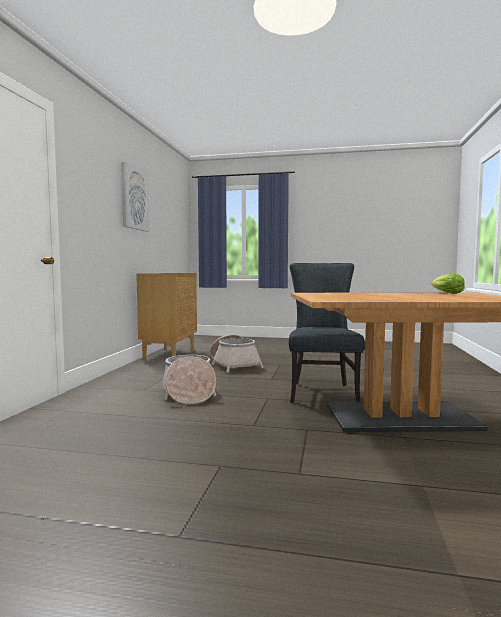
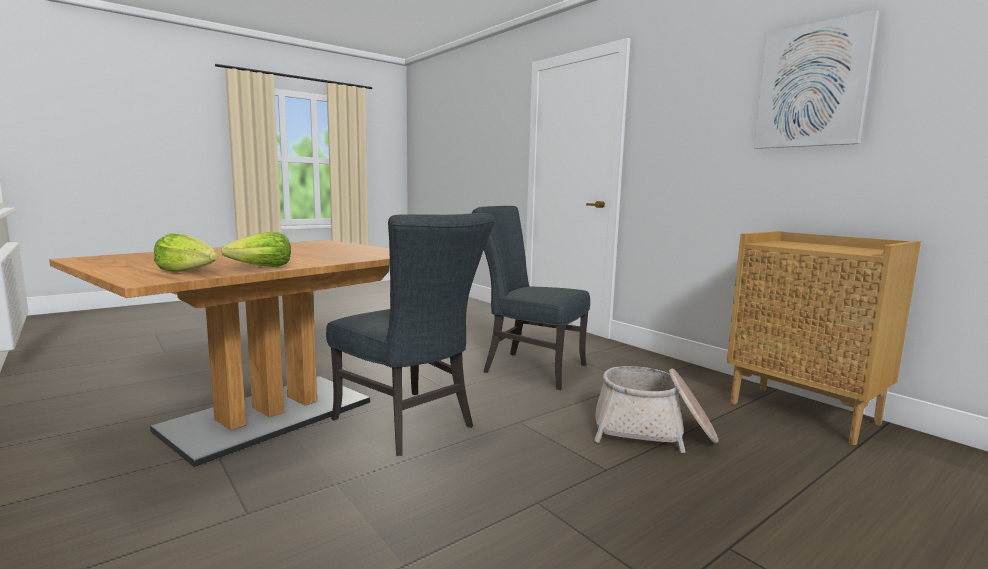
camera: 130 degrees right, 5 degrees up
(188, 394) = (528, 368): basket -> grey chair
(408, 293) = (261, 267): none -> lettuce

